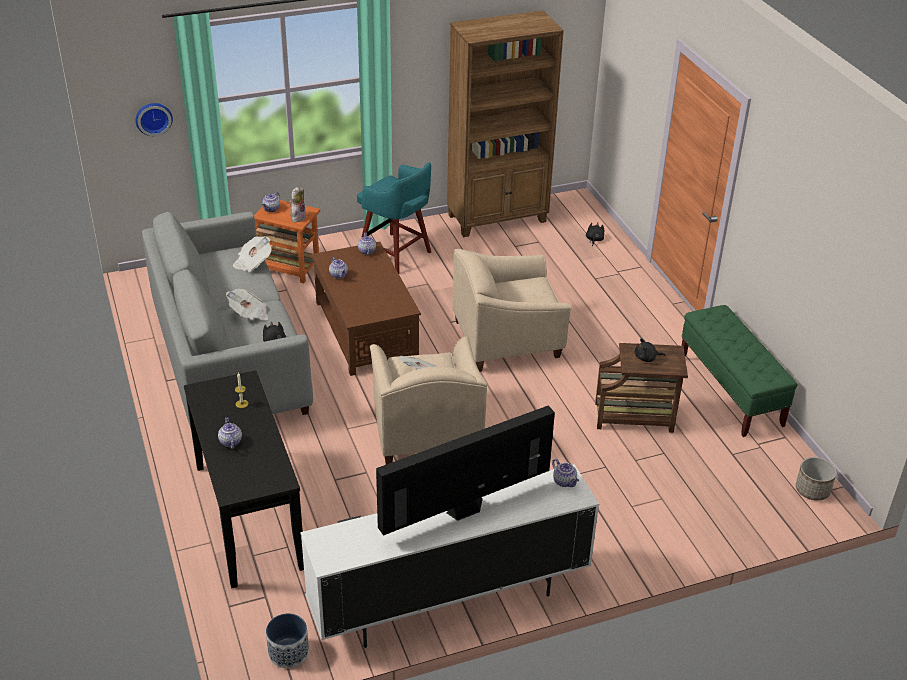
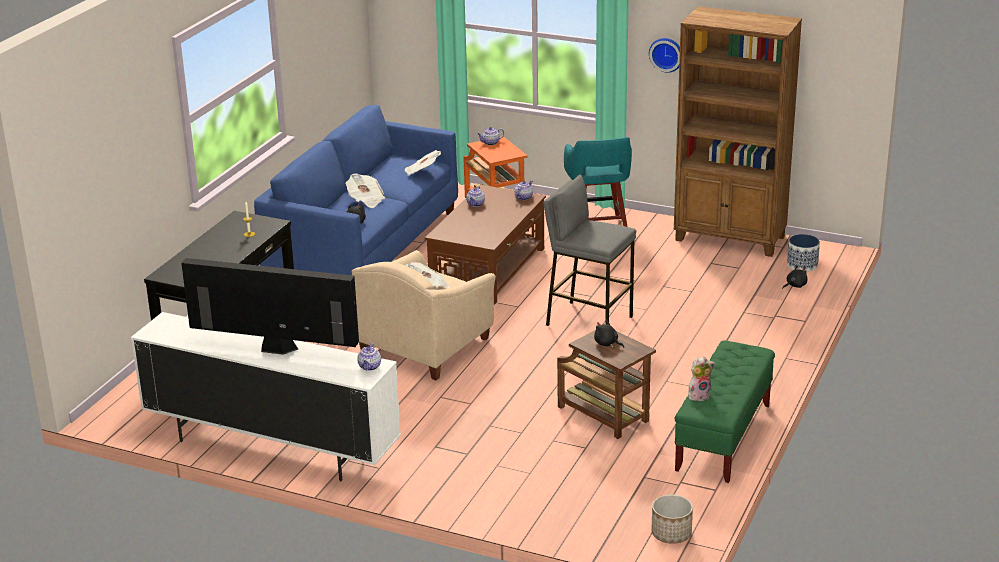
camera: 45 degrees right, 10 degrees down
(153, 118) = (416, 28): wall clock -> wall clock (667, 54)
(229, 358) = (364, 246): grey sofa -> blue sofa
(230, 441) = (207, 250): teapot -> none
(288, 652) = (135, 419): planter -> planter (802, 265)
(297, 217) = (500, 154): plush toy -> plush toy (699, 395)
(507, 340) = (589, 321): beige armchair -> grey stool

